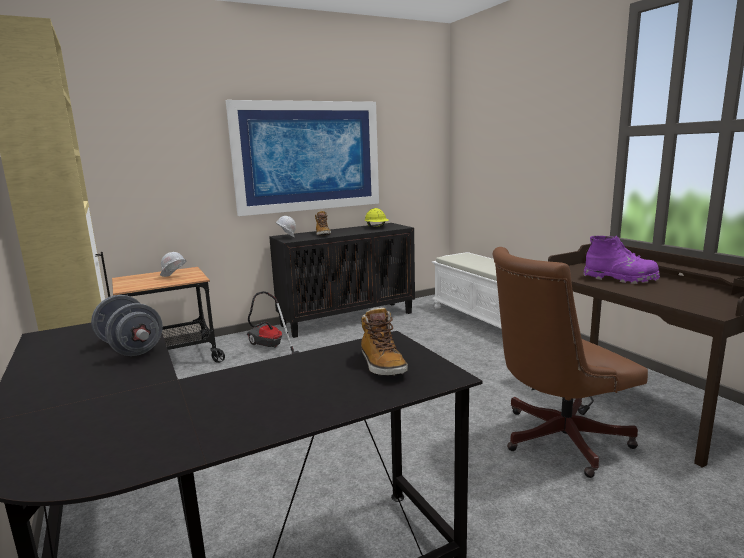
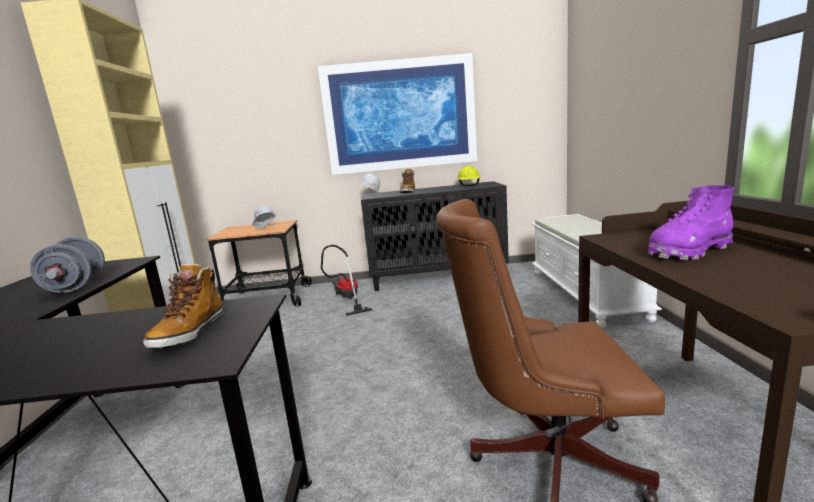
camera: 25 degrees right, 0 degrees up
(620, 279) = (688, 251): purple boot -> purple boot turned 105 degrees clockwise

